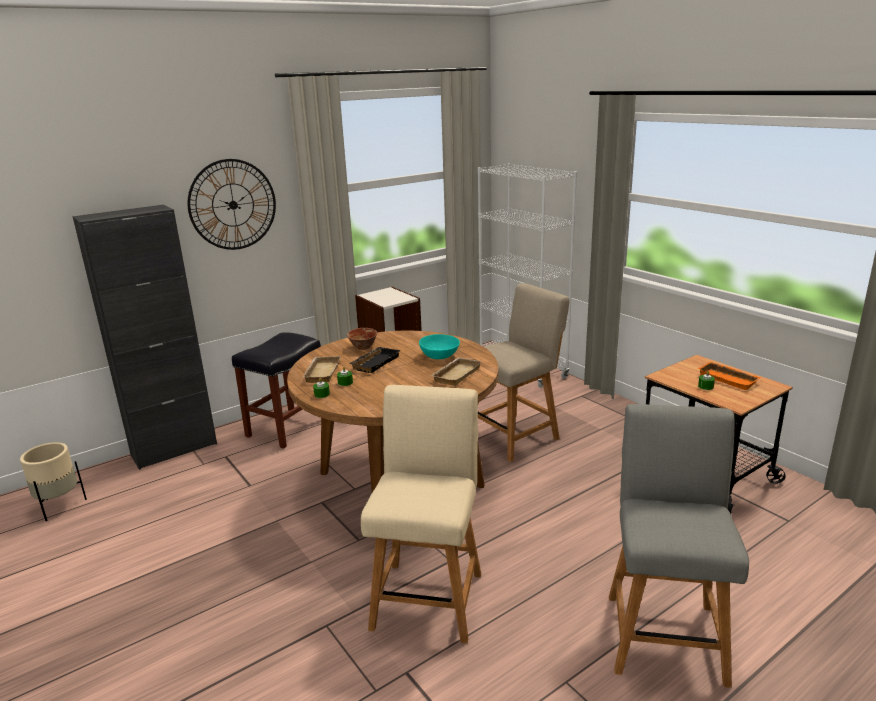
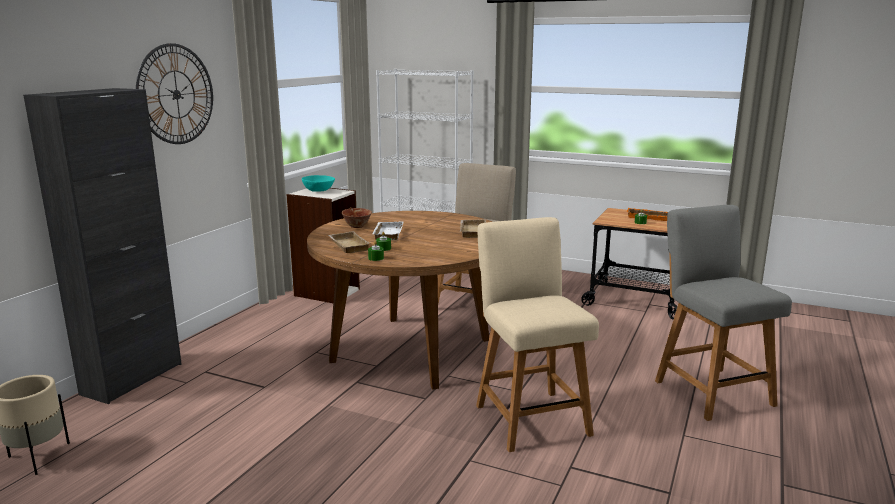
camera: 30 degrees left, 5 degrees down
(287, 428) = (248, 337): black stool -> none
(374, 362) = (387, 234): black tray -> white tray
(439, 356) = (437, 223): turquoise bowl -> turquoise bowl (319, 190)

